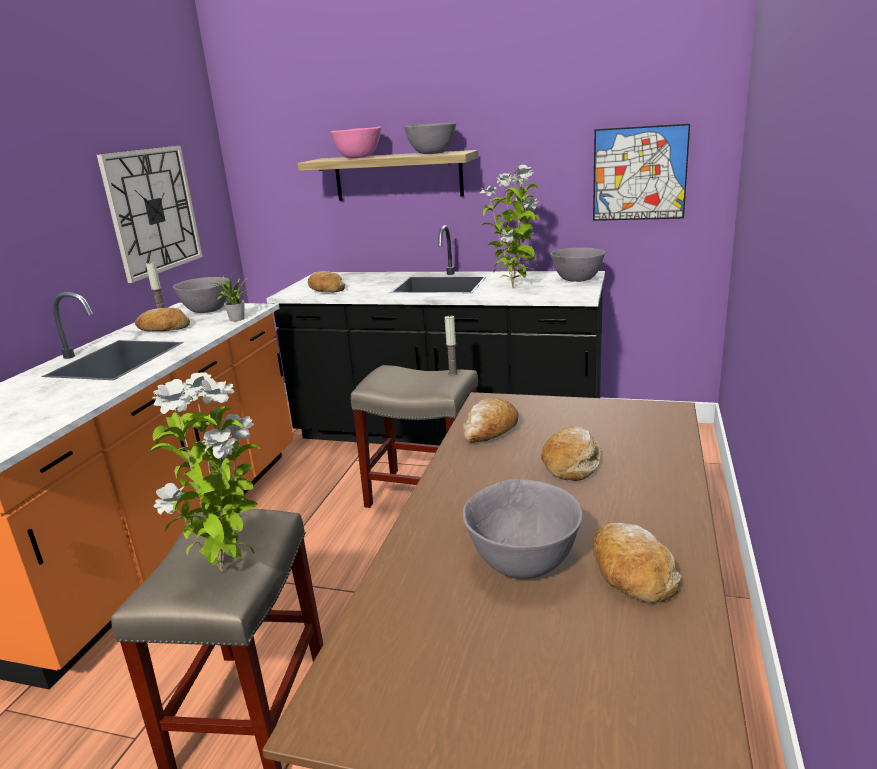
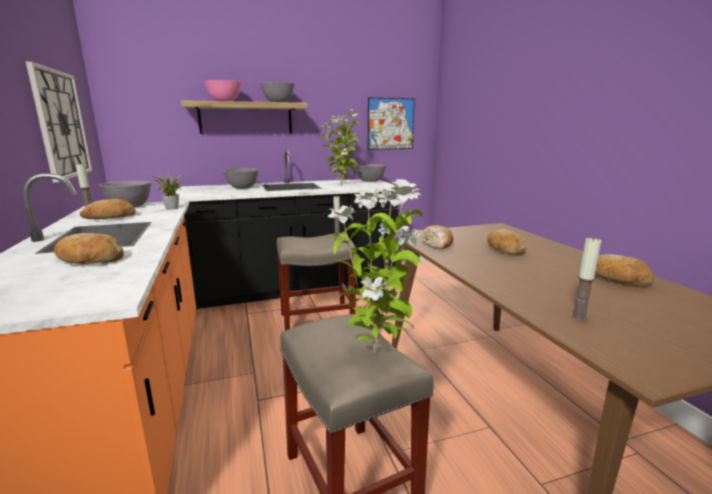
camera: 35 degrees left, 5 degrees down
(325, 290) = (212, 192): bread -> bread (89, 260)
(419, 614) = (578, 317): none -> candle
(523, 561) = (570, 286): grey bowl -> grey bowl (242, 187)

